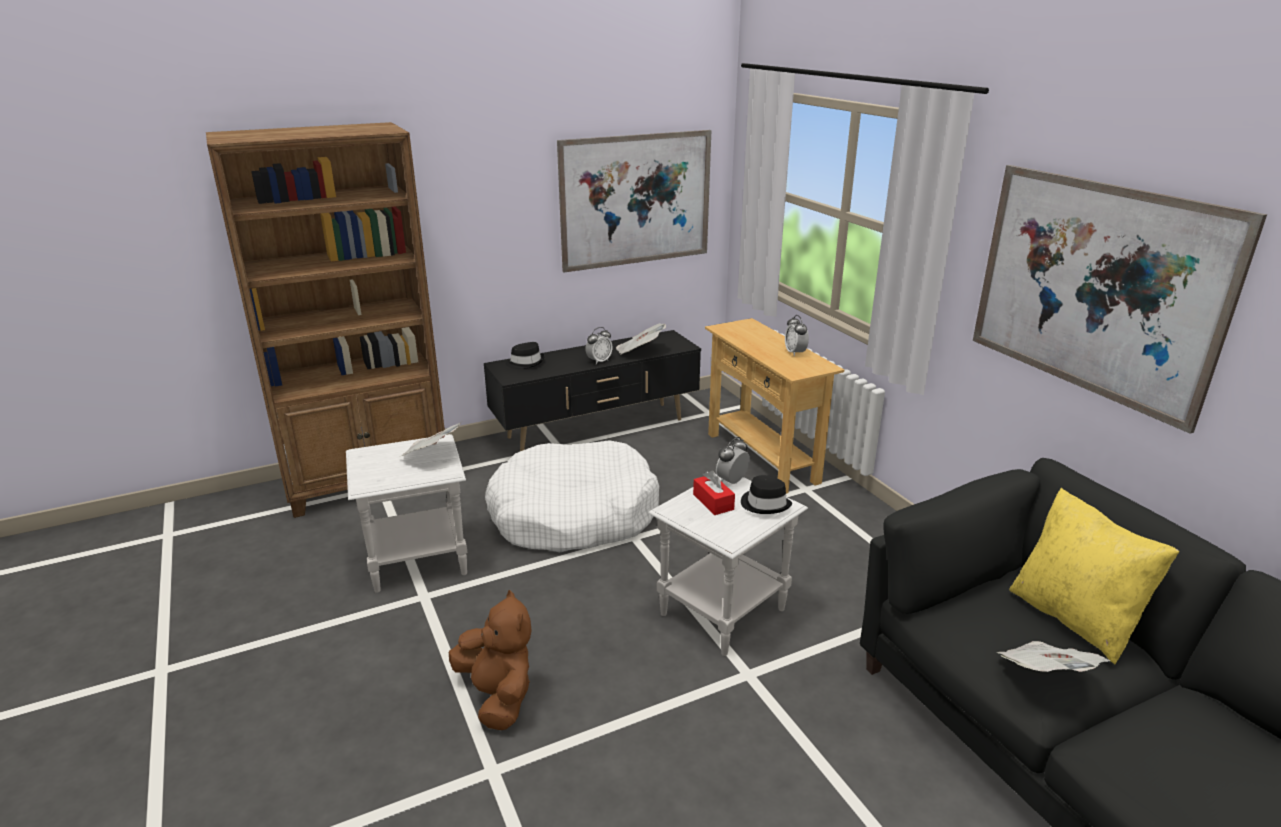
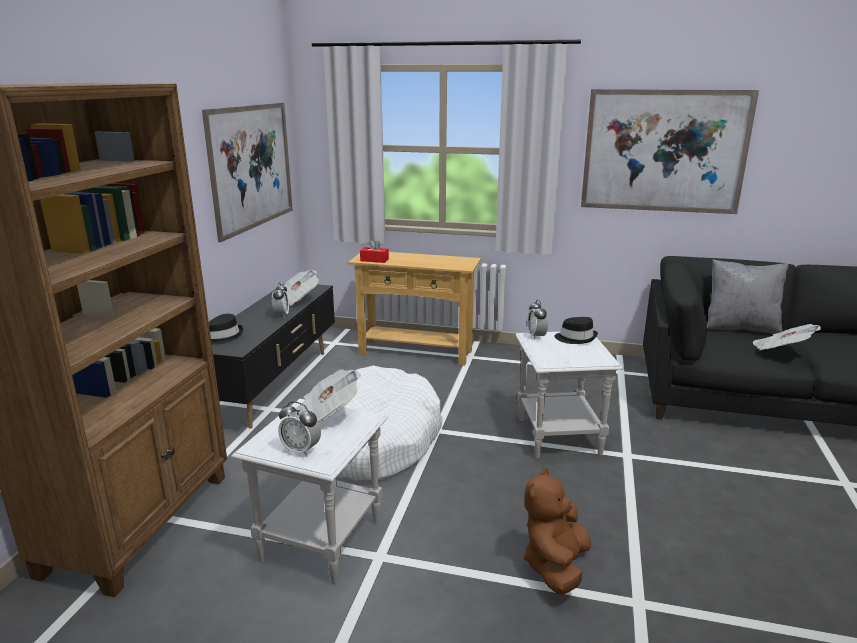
camera: 50 degrees left, 5 degrees down
(498, 696) = (555, 566): brown plush toy -> brown plush toy turned 75 degrees counterclockwise
(713, 502) = (554, 349): red tissue box -> red tissue box (374, 260)
(795, 353) = (437, 258): alarm clock -> alarm clock (301, 450)
(1074, 618) = (740, 328): yellow pillow -> grey pillow

